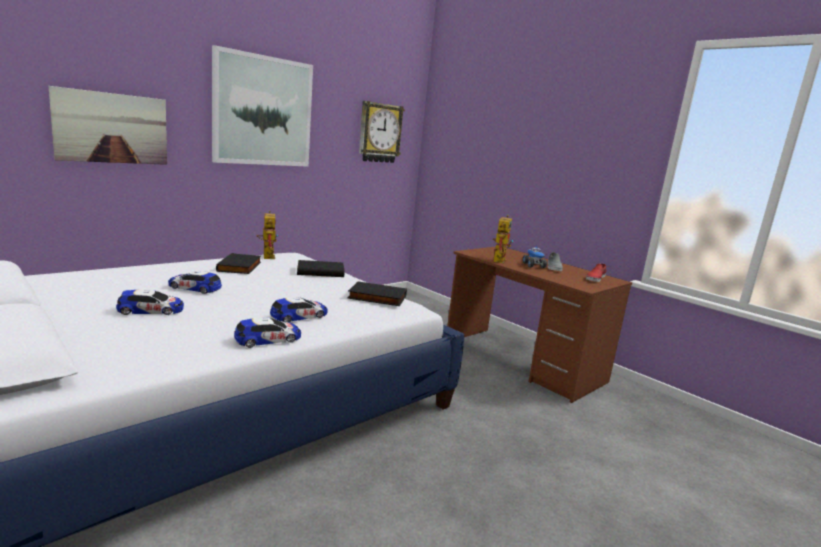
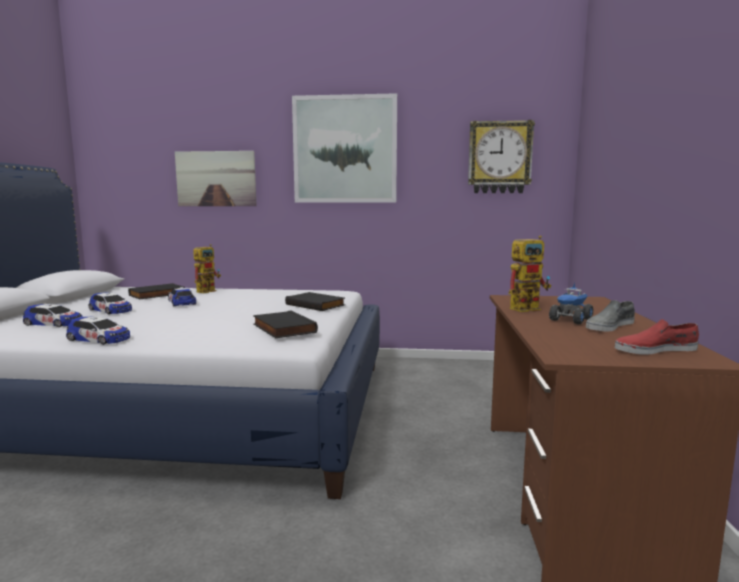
camera: 50 degrees right, 5 degrees down
(240, 267) = (263, 295): black book -> black book (157, 295)
(267, 256) = (313, 290): toy robot -> toy robot (208, 290)
(299, 316) = (172, 329): toy car -> toy car (54, 323)

